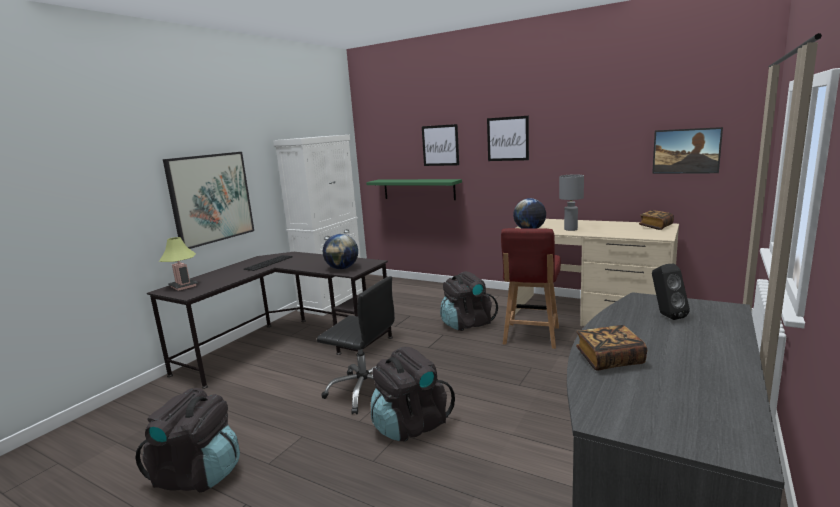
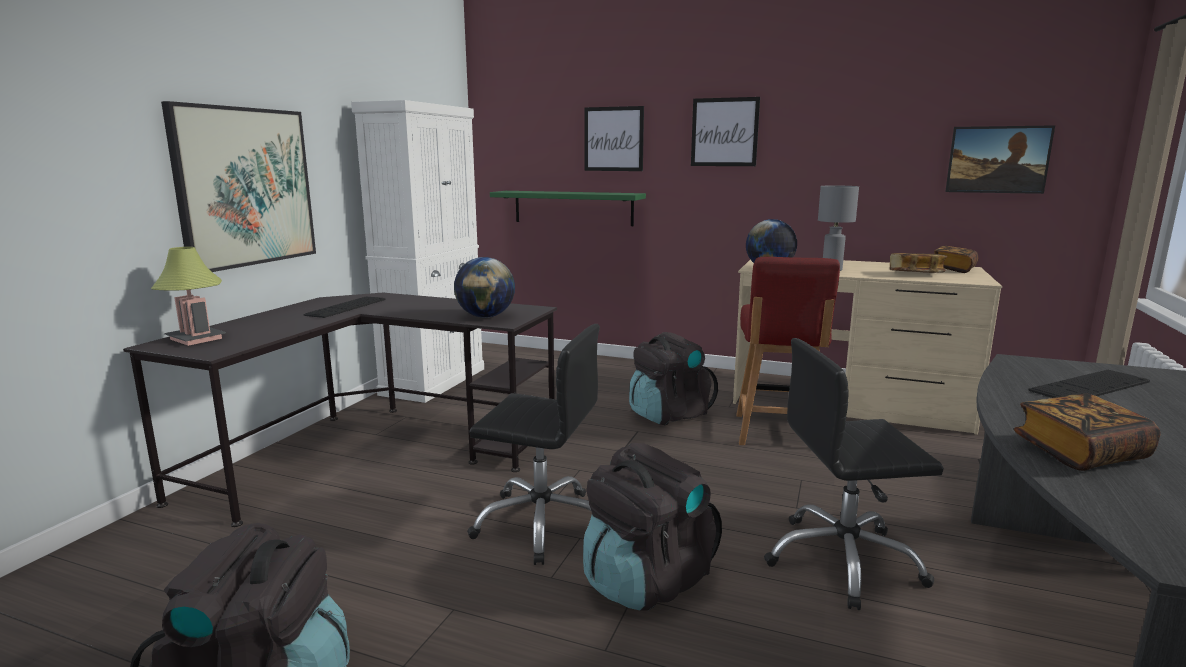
camera: 10 degrees left, 0 degrees up
(531, 418) = (843, 561): none -> black office chair
(624, 232) = (915, 274): none -> book
(666, 316) = (1089, 386): black speaker -> keyboard

